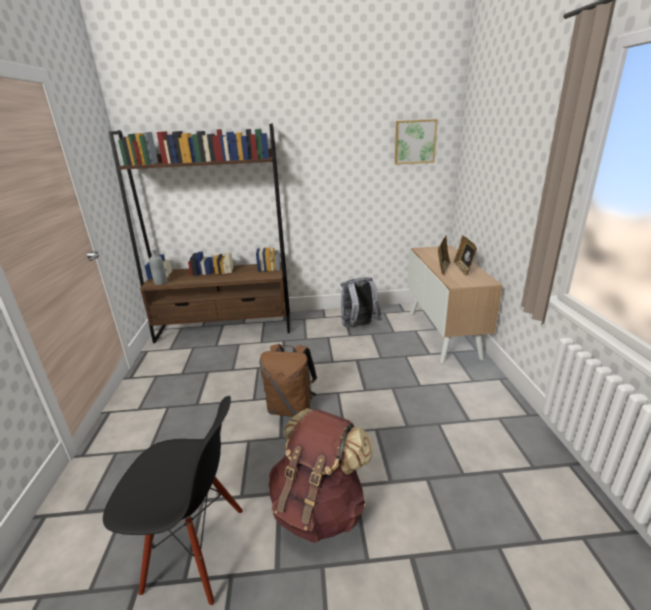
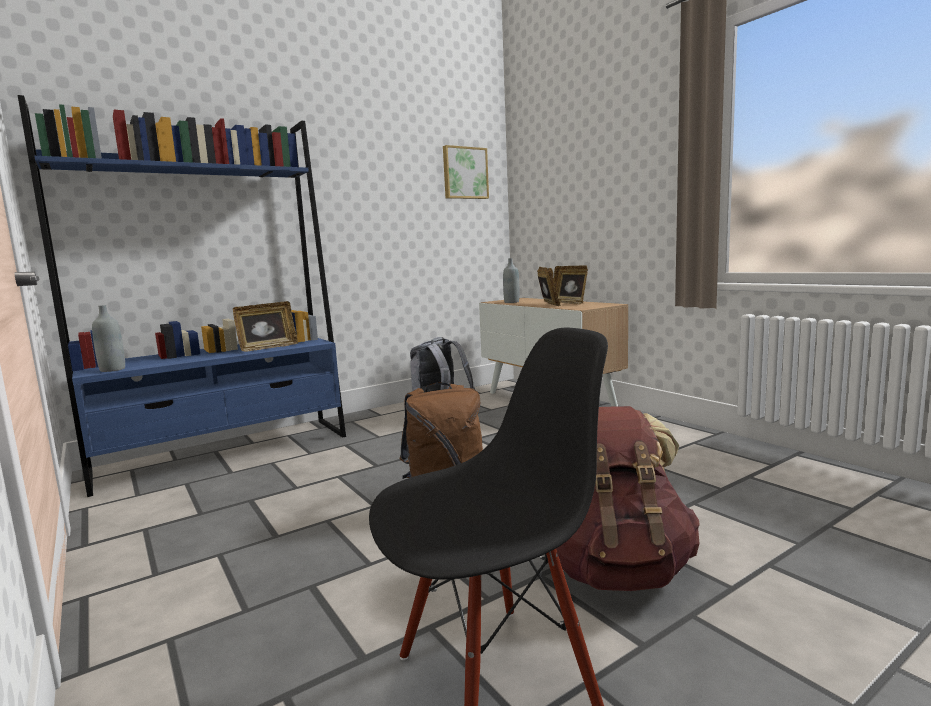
camera: 30 degrees left, 15 degrees down
(225, 327) = (225, 452): brown bookcase -> blue bookcase
(245, 275) = (268, 347): none -> picture frame
(428, 254) = (511, 302): none -> grey bottle

